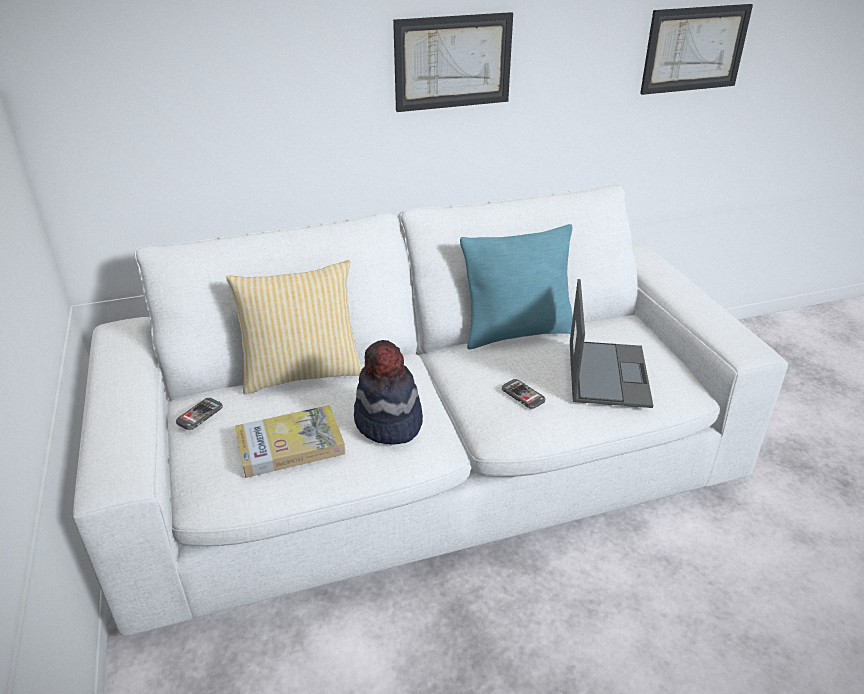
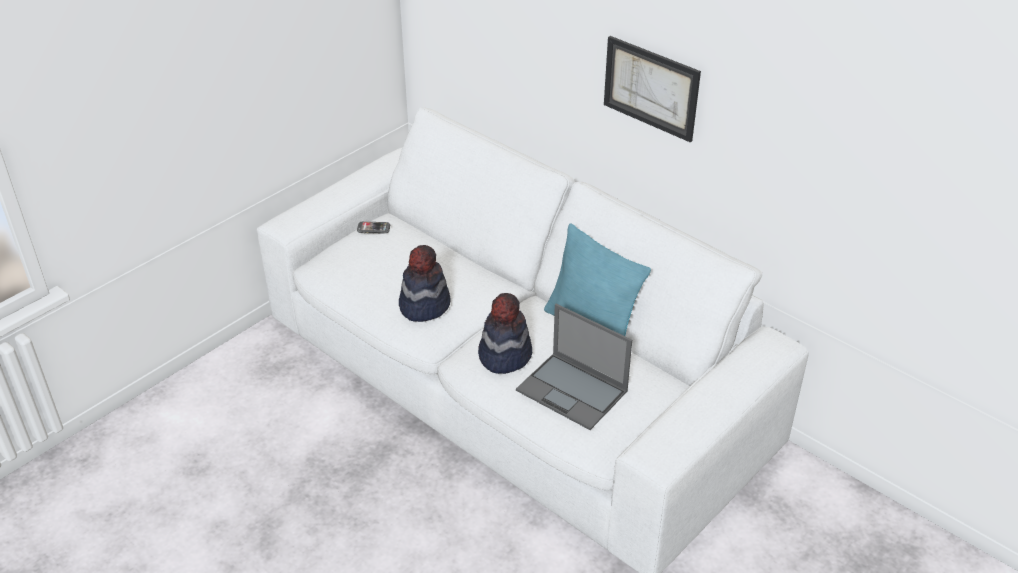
camera: 60 degrees right, 5 degrees up
(290, 444) = (373, 275): book -> none
(302, 372) = (450, 248): pillow -> none
(523, 395) = (504, 355): phone -> hat
(607, 373) = (573, 391): laptop -> laptop turned 60 degrees clockwise
(694, 49) = (883, 190): picture -> none

